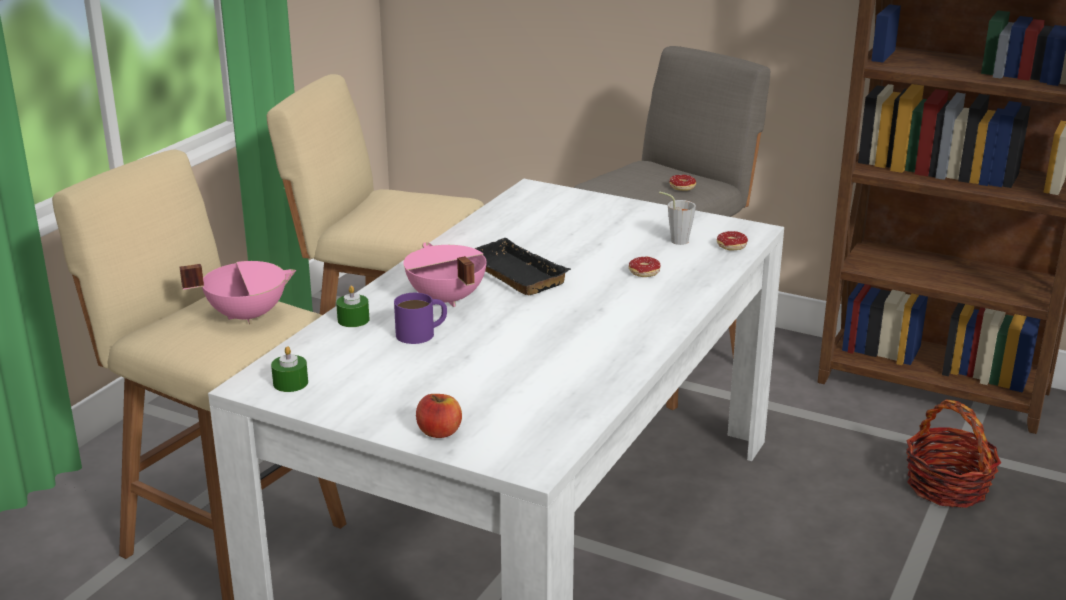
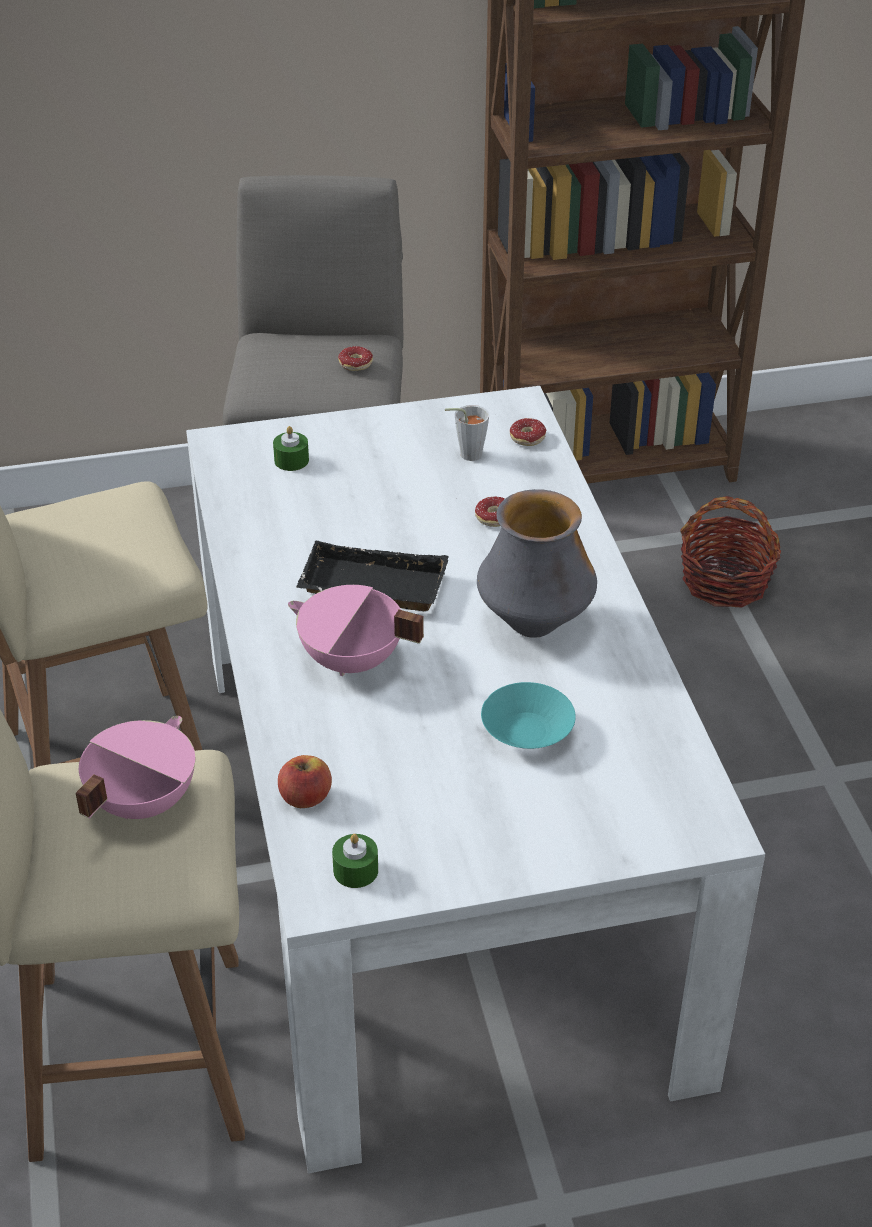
camera: 40 degrees left, 15 degrees up
(353, 320) = (295, 744): green candle -> green candle (291, 460)
(422, 333) = (392, 722): purple mug -> none
(439, 432) = (584, 842): apple -> apple (305, 797)
(494, 370) = (527, 731): none -> turquoise bowl
(584, 326) = (534, 624): none -> vase

